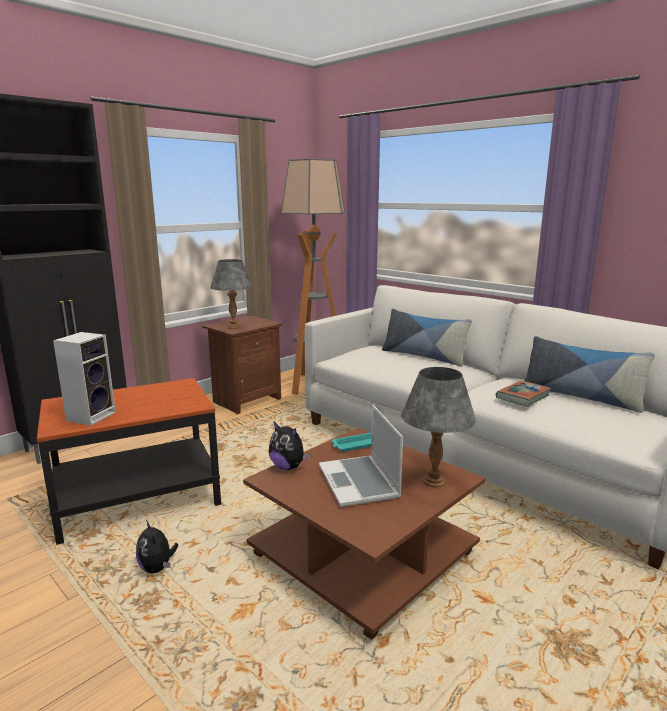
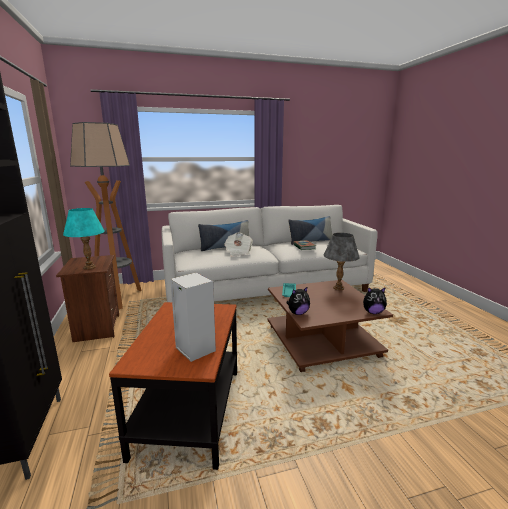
camera: 60 degrees left, 0 degrees up
(157, 568) = (288, 414): plush toy -> plush toy (373, 312)
(233, 327) = (89, 267): grey table lamp -> turquoise table lamp
(360, 483) = (328, 301): laptop -> none
(410, 367) = (238, 252): none -> newspaper

